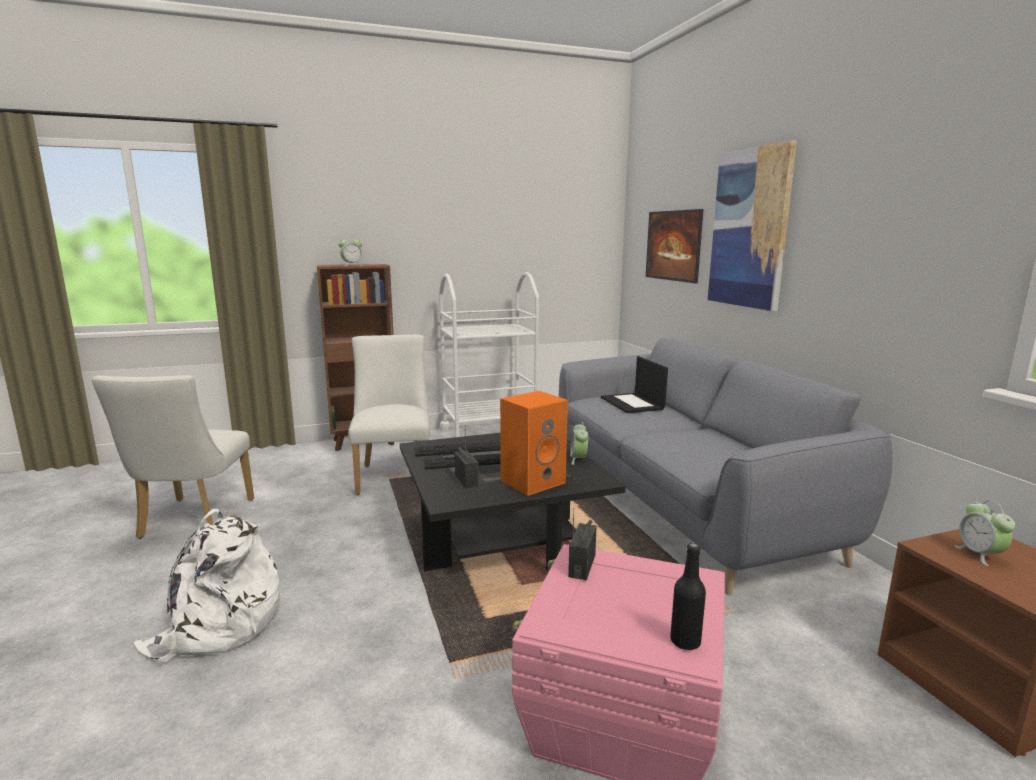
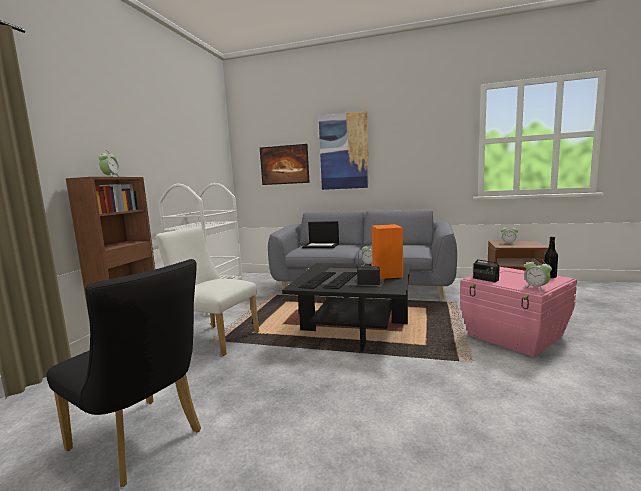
camera: 55 degrees left, 5 degrees down
(192, 522) = (142, 443): white chair -> black chair
(218, 627) = (362, 438): white backpack -> none
(563, 627) = (536, 288): none -> alarm clock

